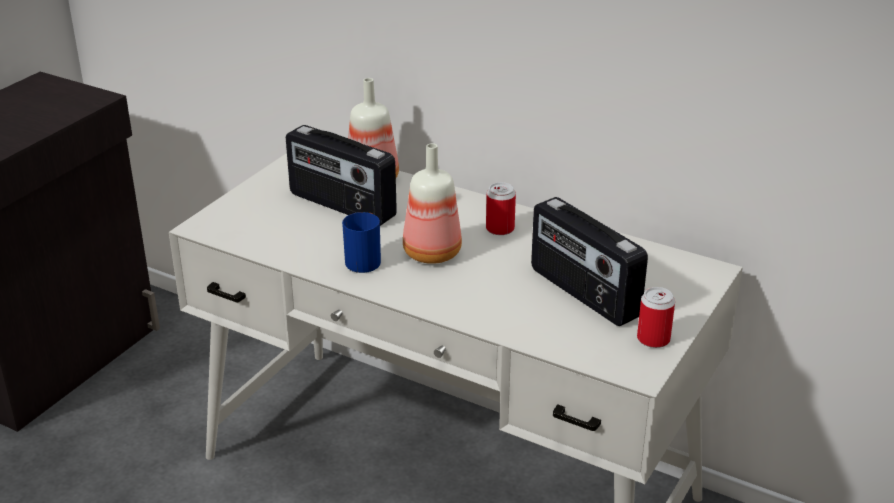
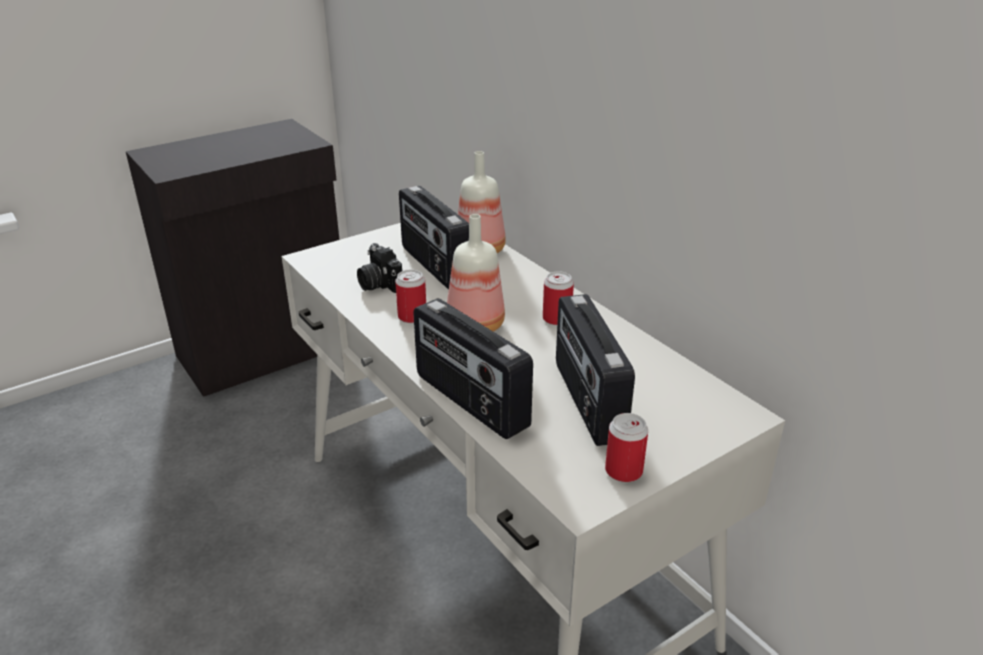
camera: 25 degrees right, 0 degrees up
(302, 236) = (378, 284): none -> camera
(365, 260) = (412, 317): blue mug -> can
(486, 320) = (470, 401): none -> radio

